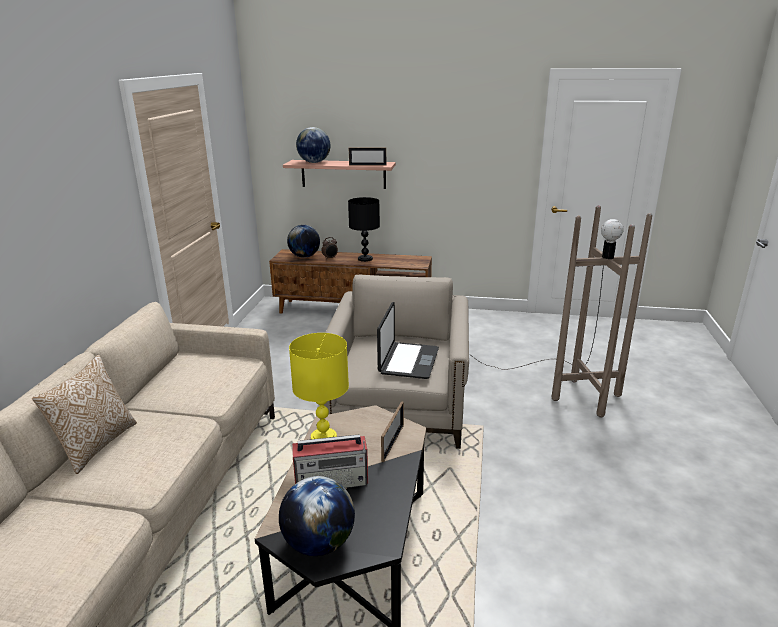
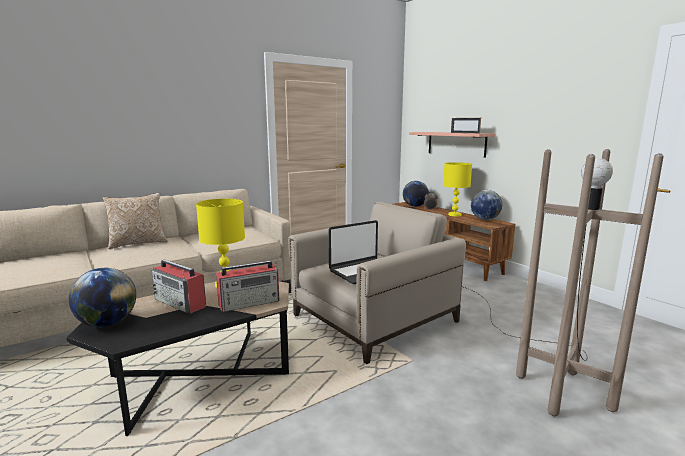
camera: 45 degrees right, 10 degrees down
(314, 162) = (432, 132): globe -> globe (484, 219)
(365, 259) = (454, 215): black table lamp -> yellow table lamp
(392, 442) = (250, 303): picture frame -> radio

